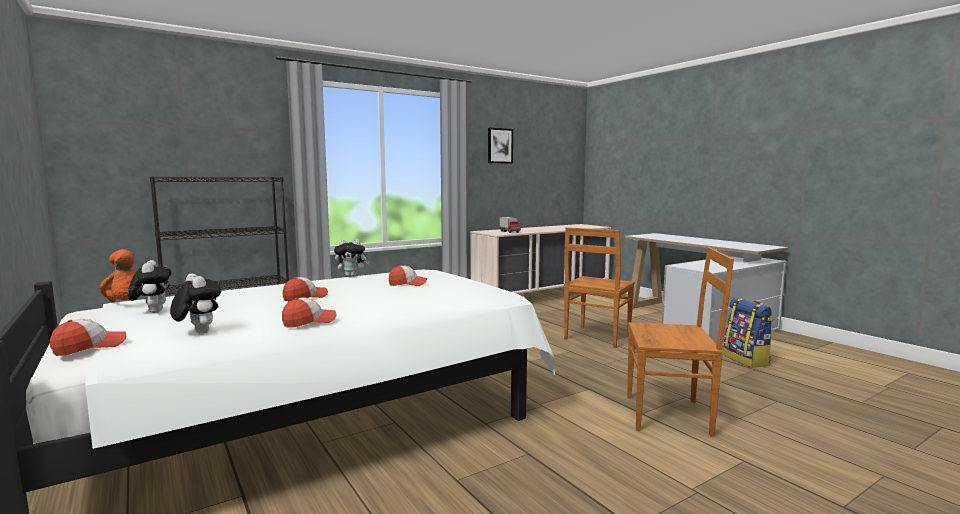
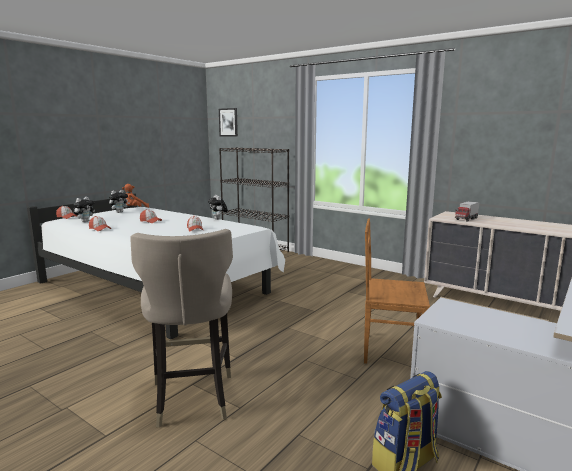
camera: 70 degrees right, 5 degrees up
(499, 146) = (500, 118): picture -> picture (228, 122)
(670, 415) = (192, 398): brown chair -> beige stool

